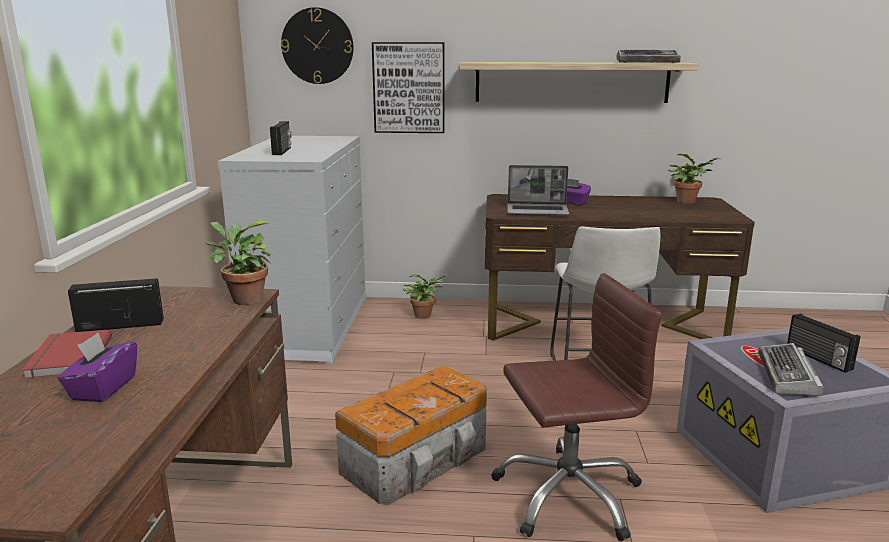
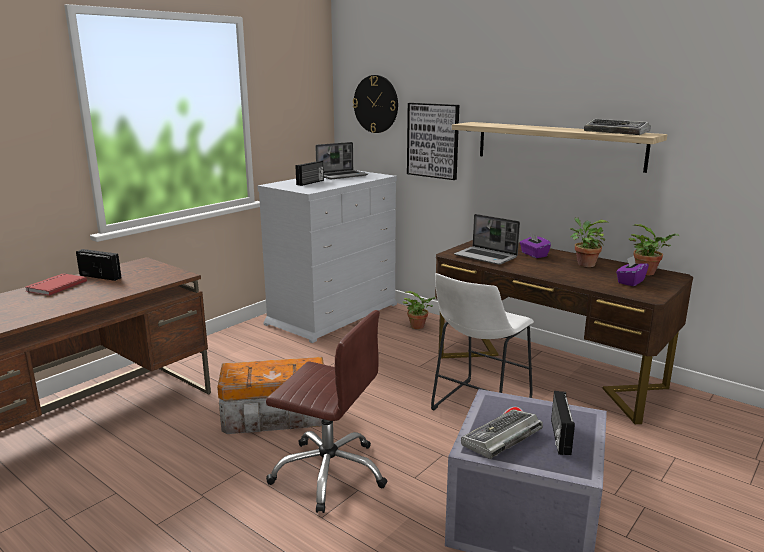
camera: 35 degrees right, 0 degrees up
(103, 388) = (39, 304): purple tissue box -> purple tissue box (630, 282)
(243, 299) = (172, 276): potted plant -> potted plant (584, 264)
(297, 141) = (342, 176): none -> laptop

